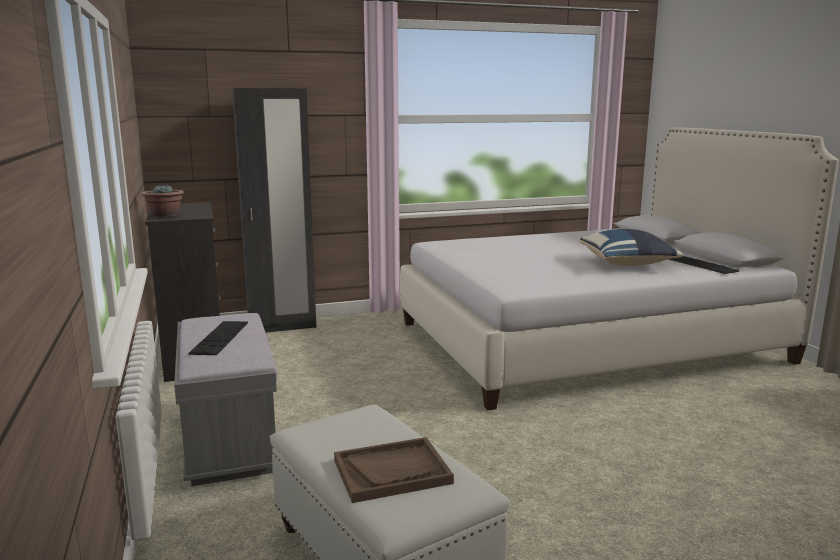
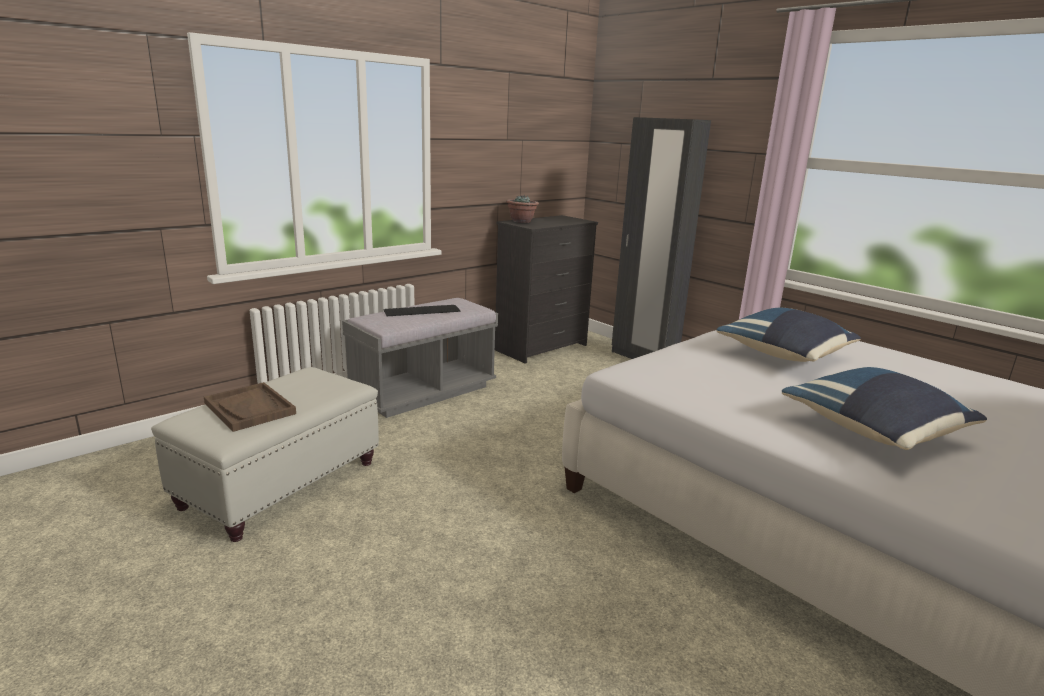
camera: 65 degrees right, 5 degrees up
(506, 253) = (785, 355): none -> blue pillow
(701, 265) = (1001, 497): keyboard -> none

